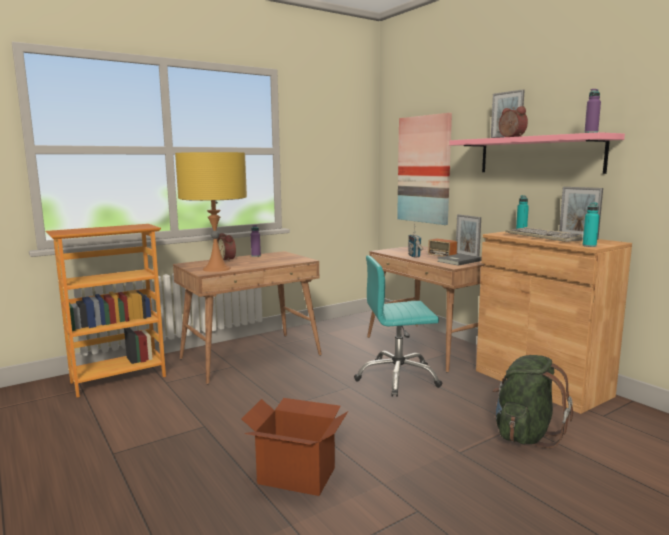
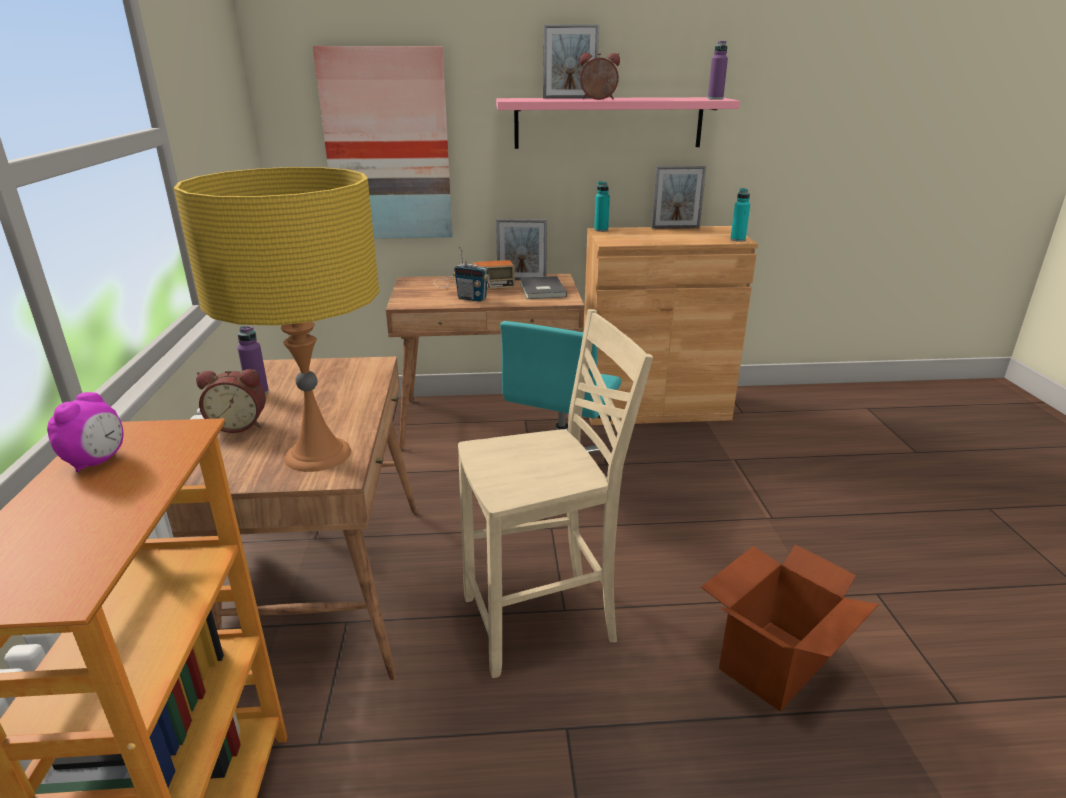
camera: 60 degrees left, 15 degrees up
(125, 226) = (97, 461): none -> alarm clock
(270, 404) = (543, 622): none -> beige chair
(525, 435) = (756, 465): green backpack -> none
(544, 237) = (663, 236): keyboard -> none

